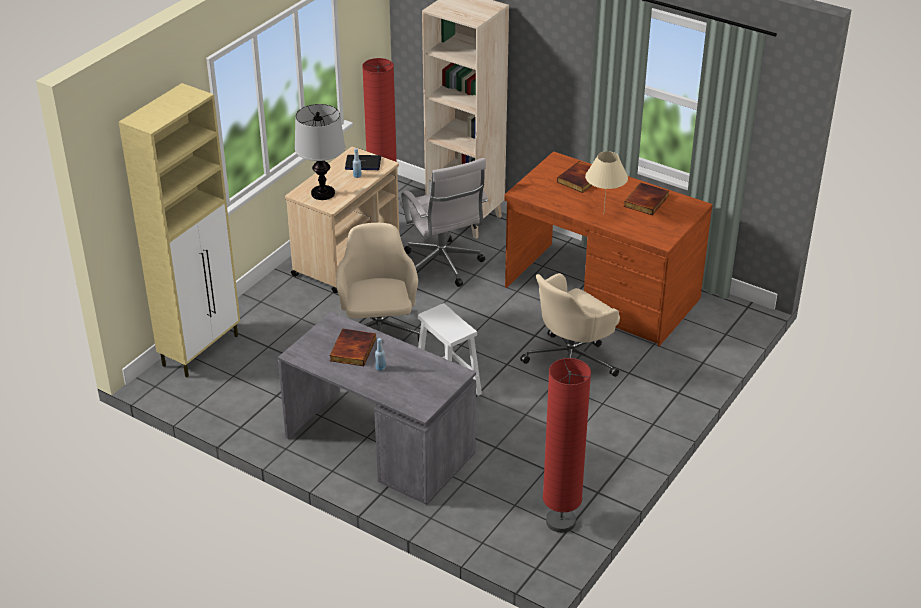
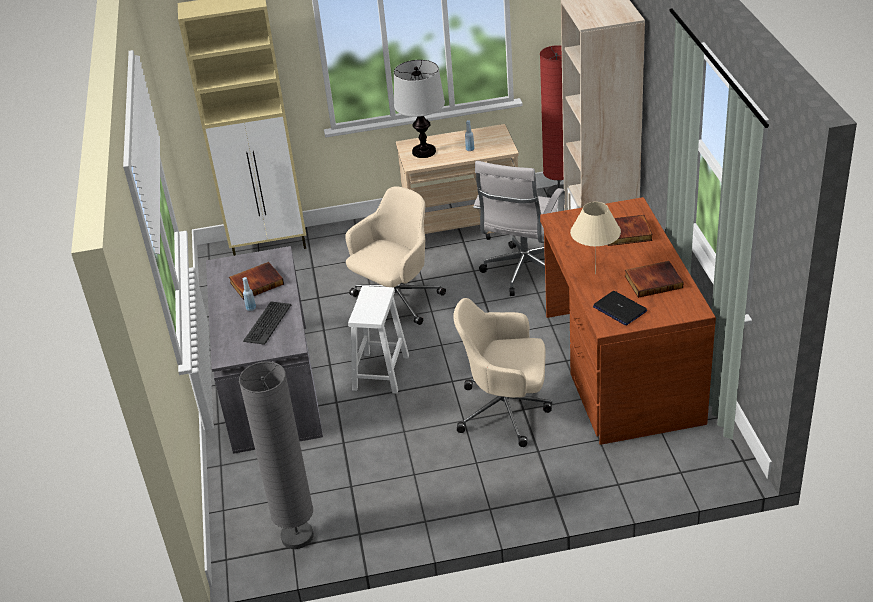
camera: 50 degrees right, 0 degrees up
(363, 163) = (489, 141): laptop -> laptop (619, 309)
(411, 370) = (267, 323): none -> keyboard
(560, 522) = (297, 536): red floor lamp -> grey floor lamp

